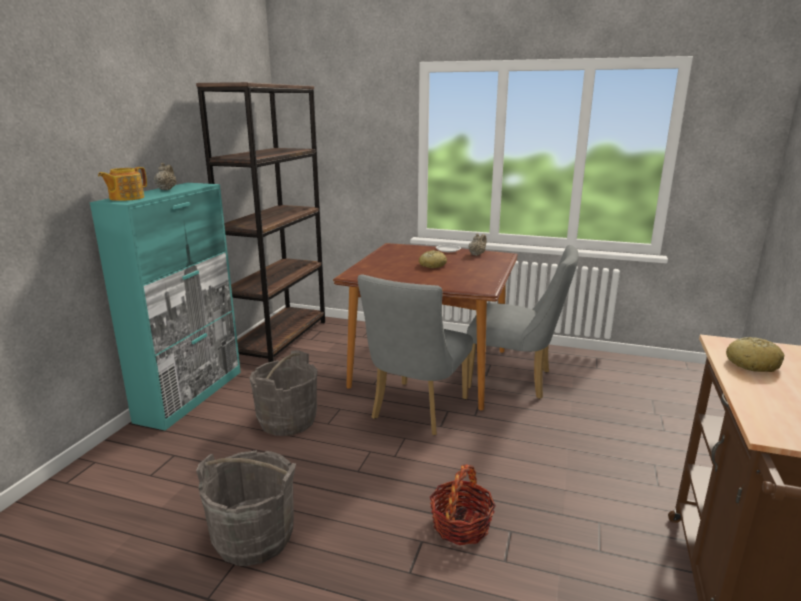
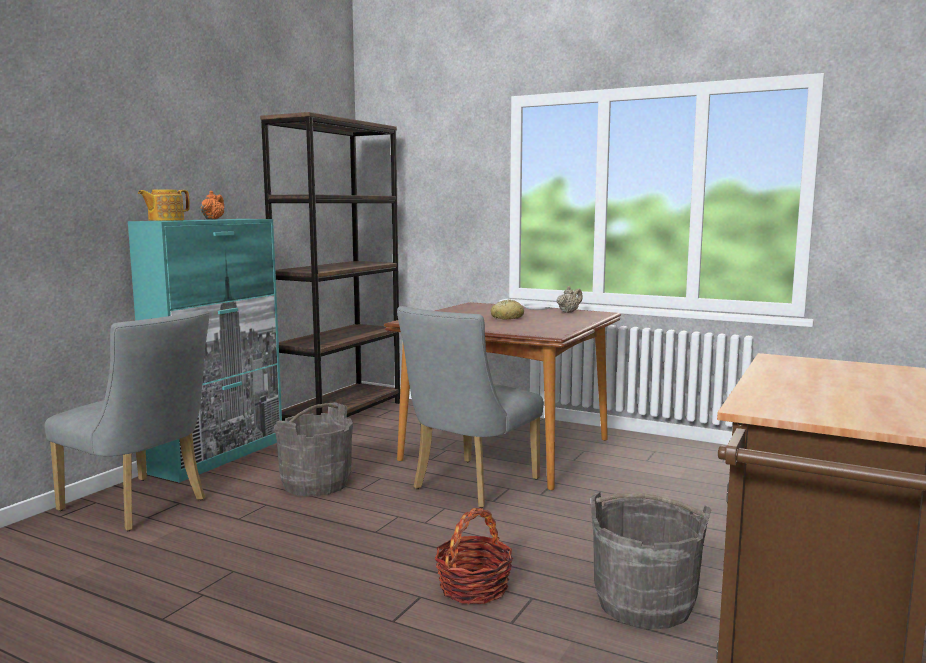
camera: 10 degrees right, 10 degrees down
(166, 189) = (213, 219): beige teapot -> orange teapot
(253, 537) = (233, 576): grey bucket -> grey bucket (644, 604)
(516, 380) = (609, 467): grey chair -> grey chair (141, 506)
(752, 364) = (795, 371): bread -> none

